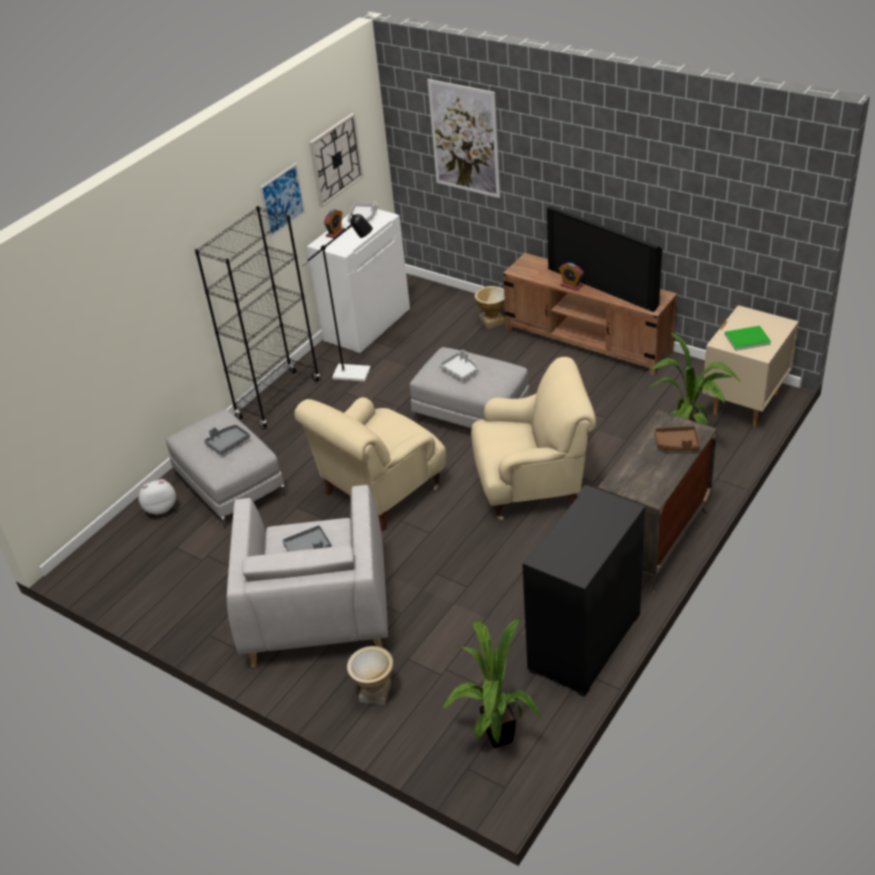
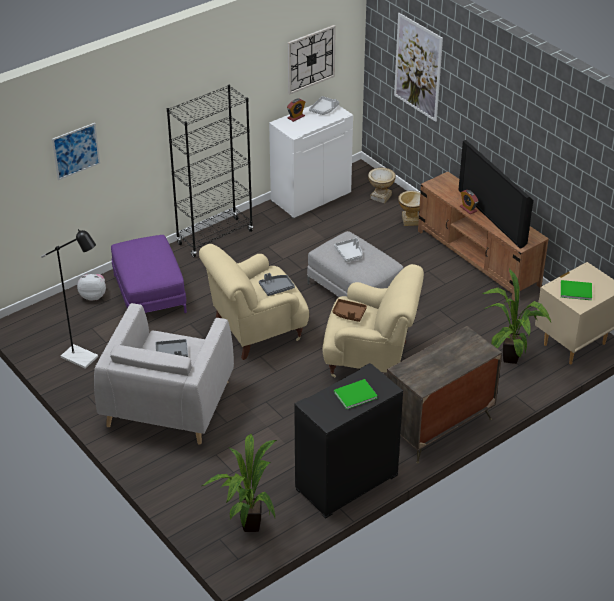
camera: 15 degrees right, 0 degrees up
(228, 443) = (152, 261): grey tray -> grey tray (276, 288)
(229, 485) = (149, 293): grey ottoman -> purple ottoman
(282, 200) = (254, 83): picture -> picture (76, 151)
(358, 374) = (285, 234): black floor lamp -> black floor lamp (84, 359)
(375, 693) = (181, 470): vase -> vase (380, 197)
(589, 529) = (354, 394): none -> green book
(677, 444) = (464, 355): brown tray -> brown tray (349, 314)

